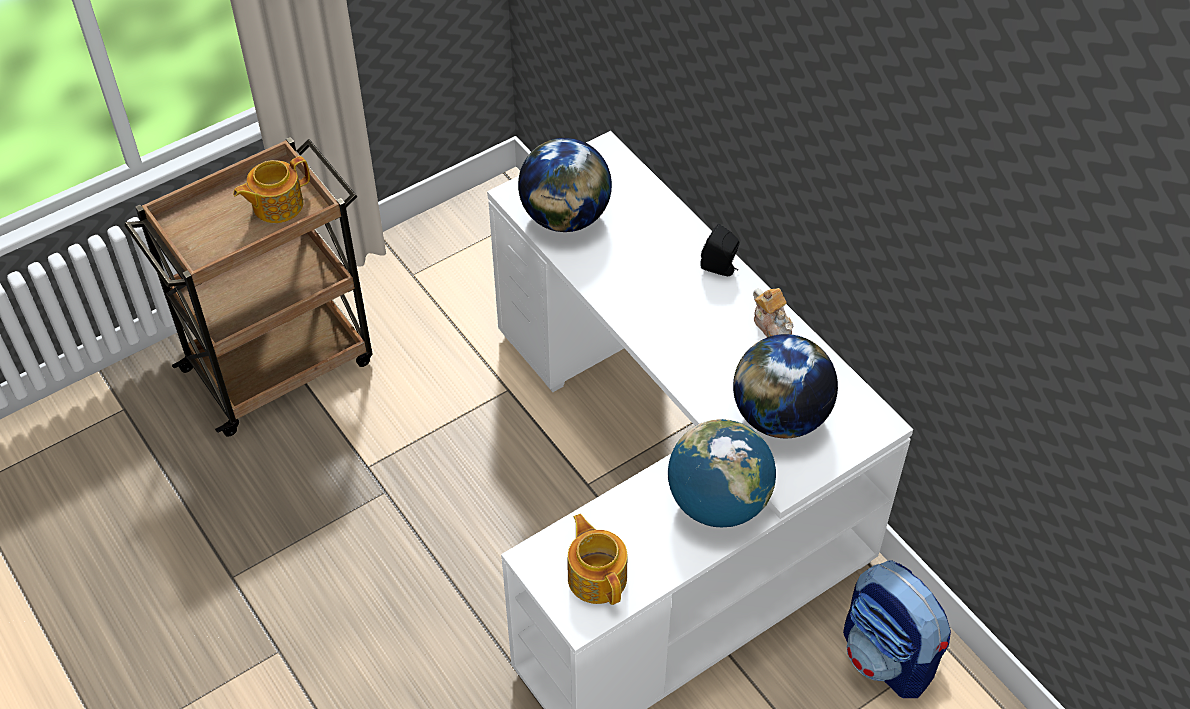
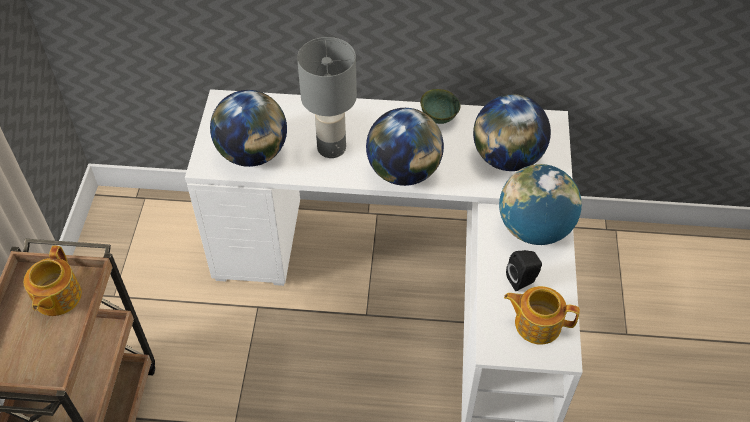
camera: 50 degrees left, 0 degrees up
(635, 269) = (331, 148): none -> grey table lamp
(667, 344) = (403, 172): none -> globe
(720, 268) = (373, 112): black speaker -> black speaker (523, 280)
(772, 325) = (438, 118): teapot -> green bowl
(888, 657) = (602, 258): backpack -> none

